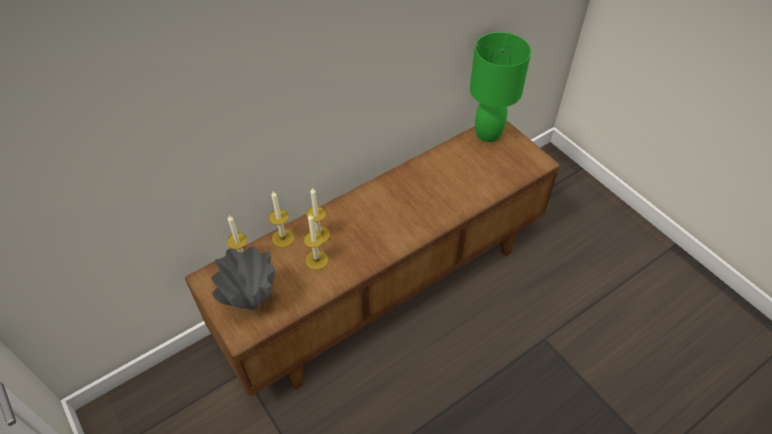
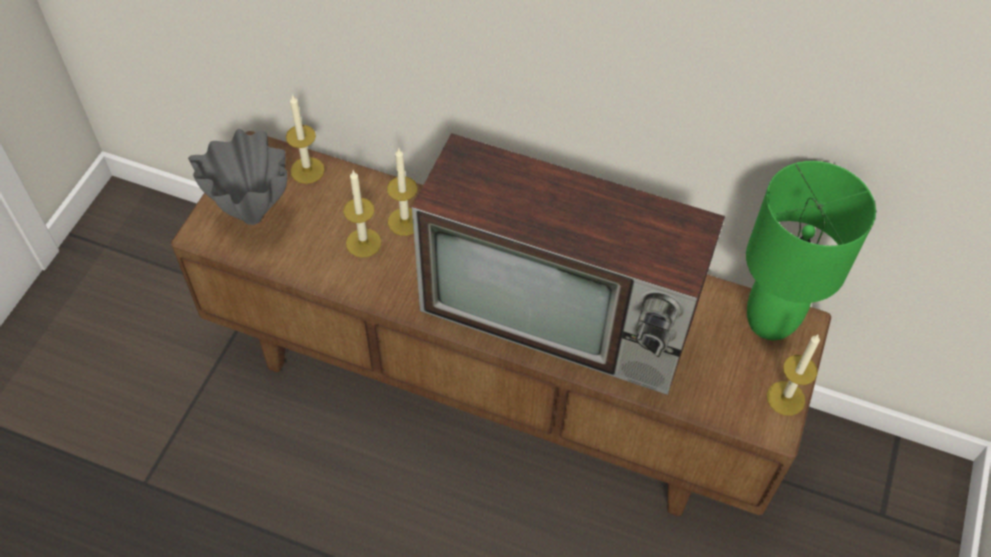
camera: 55 degrees right, 5 degrees up
(283, 238) = (372, 187): candle -> candle (785, 398)
(429, 202) = (562, 315): none -> television

